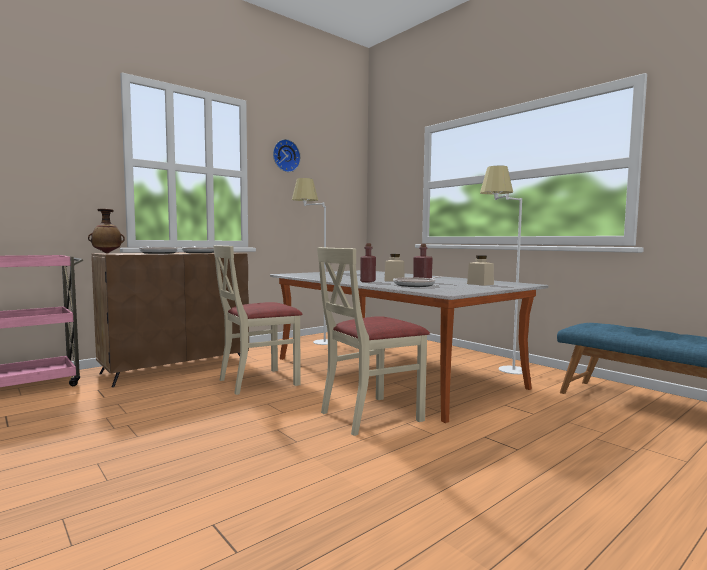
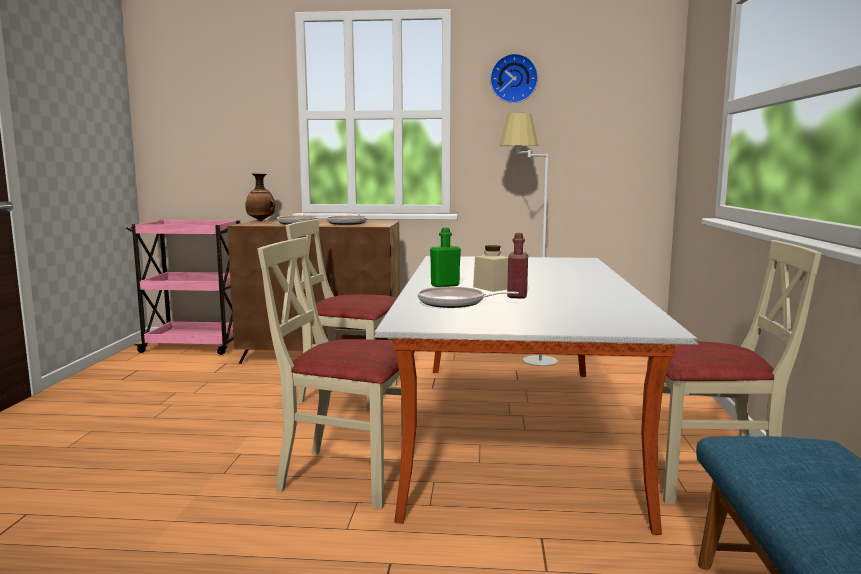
camera: 45 degrees right, 5 degrees up
(368, 281) = (445, 285): red bottle -> green bottle
(480, 284) = (568, 315): beige jar -> none
(500, 368) = (708, 480): white floor lamp -> beige chair

